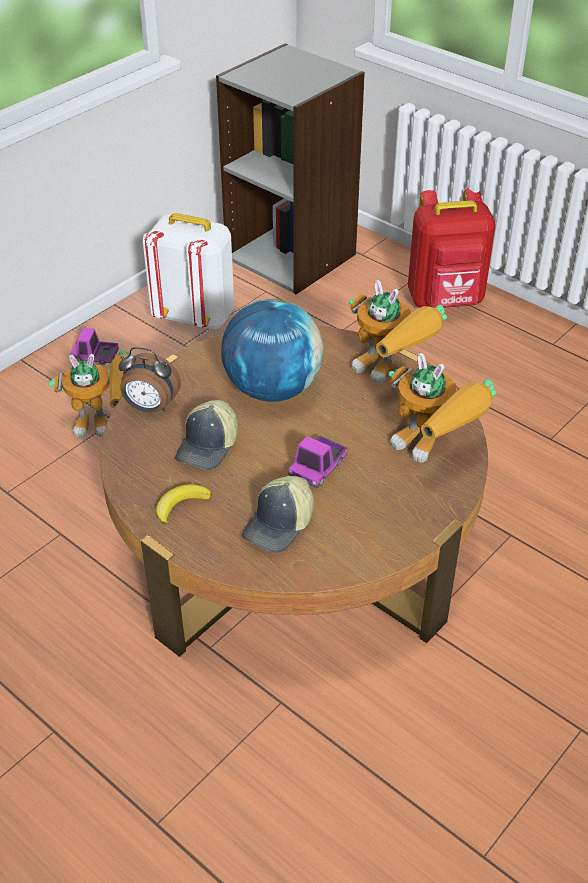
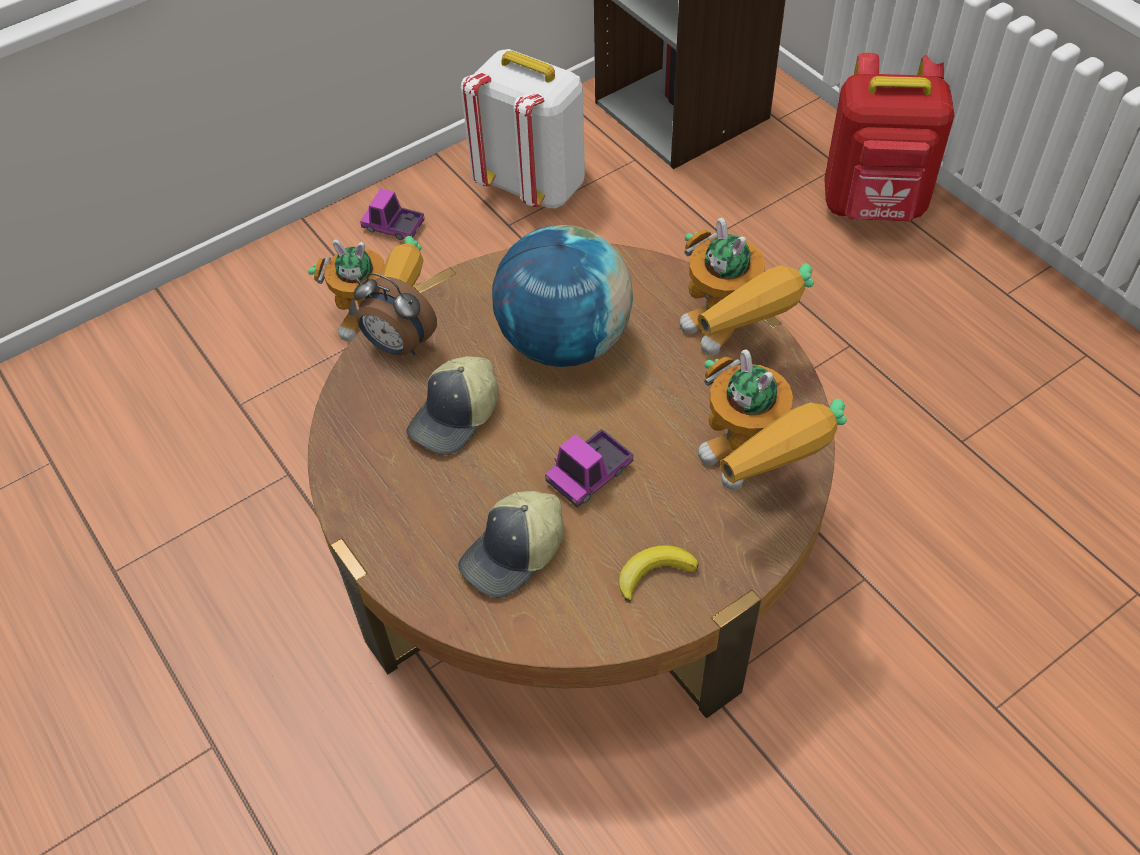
camera: 15 degrees right, 10 degrees up
(181, 505) = (395, 500): banana -> banana (654, 573)

